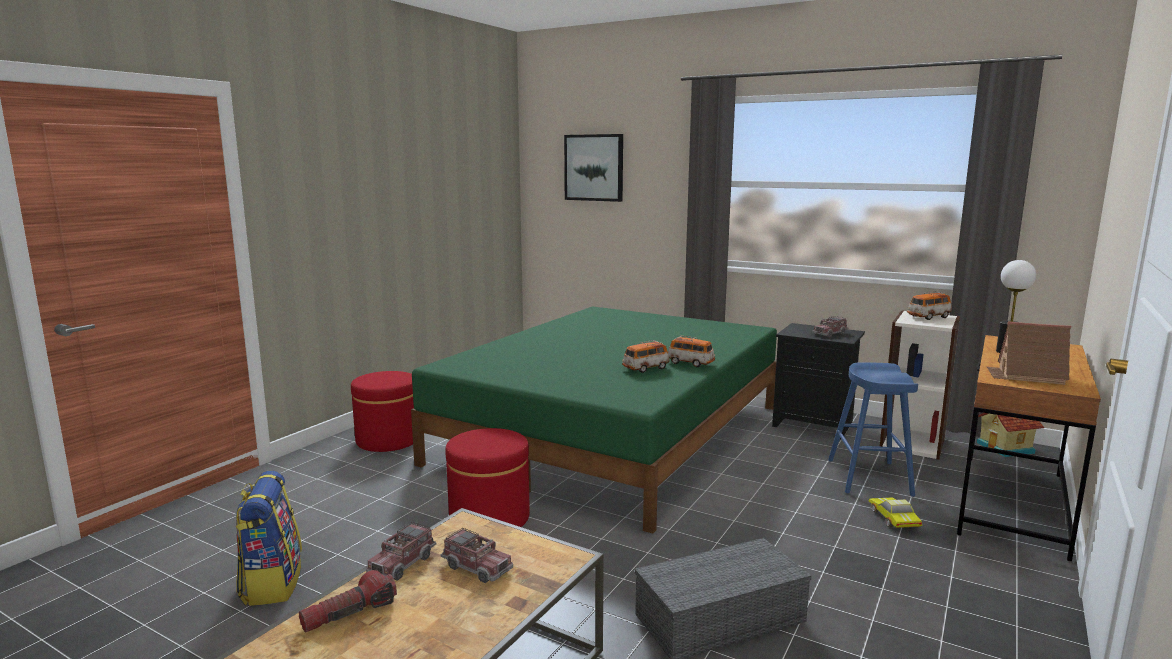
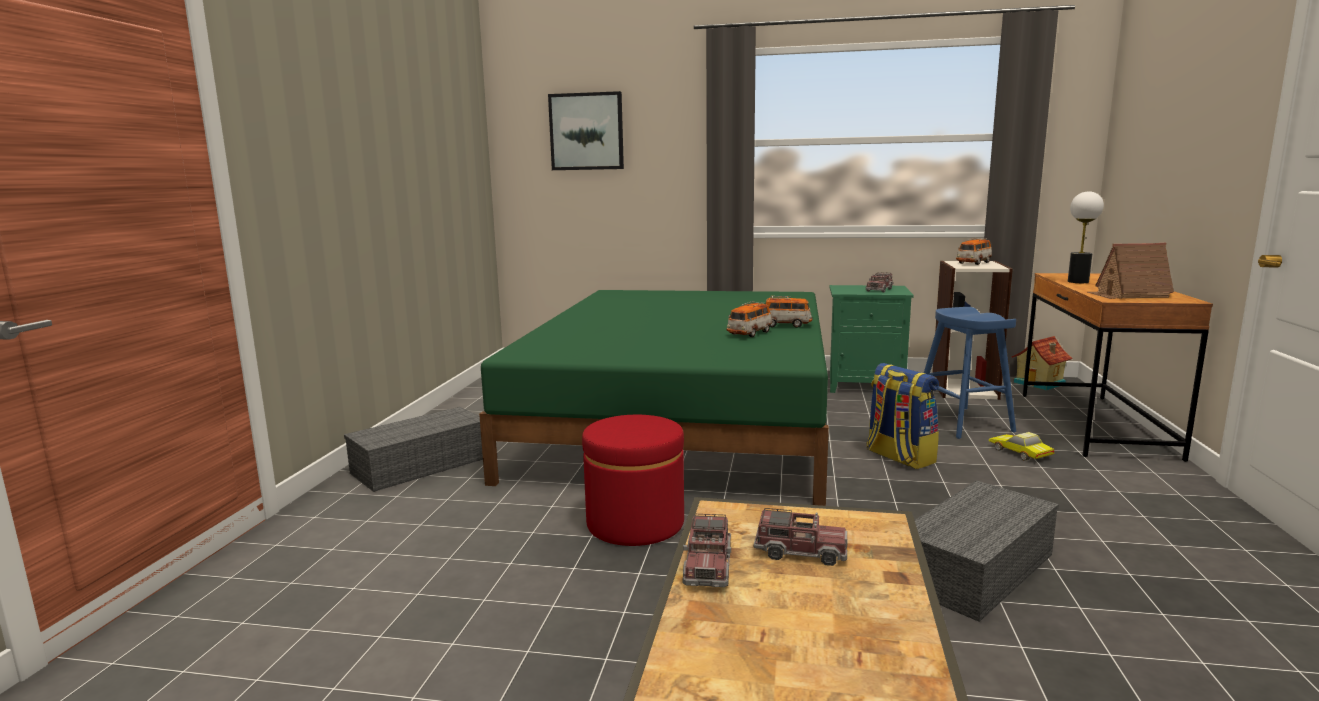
camera: 20 degrees left, 0 degrees up
(271, 583) = (426, 653): backpack -> backpack (898, 457)
(349, 613) = (720, 635): flashlight -> none
(388, 440) = (422, 464): red ottoman -> grey storage box
(815, 424) = (866, 385): black nightstand -> green nightstand

